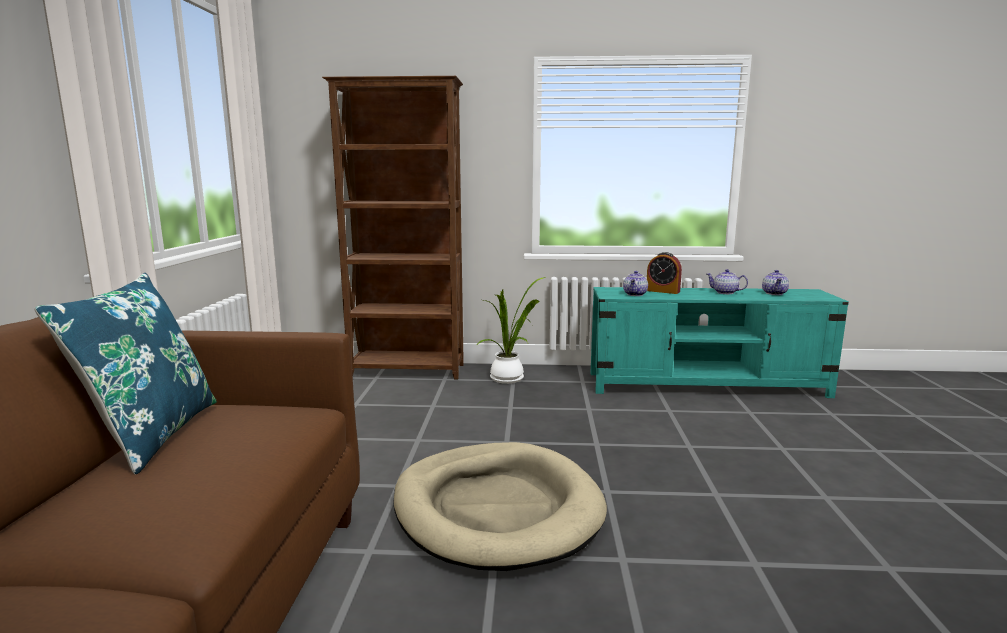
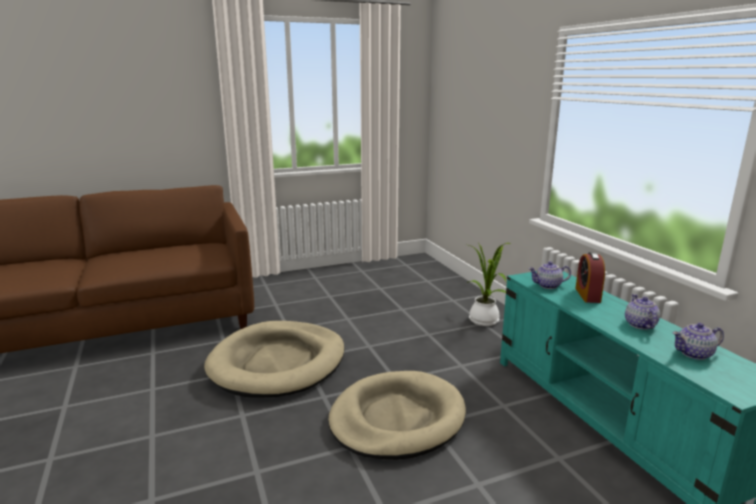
camera: 65 degrees right, 5 degrees up
(152, 435) = (178, 246): blue pillow -> none
(408, 371) = (451, 286): brown bookcase -> none
(672, 459) = (397, 419): none -> beige dog bed

